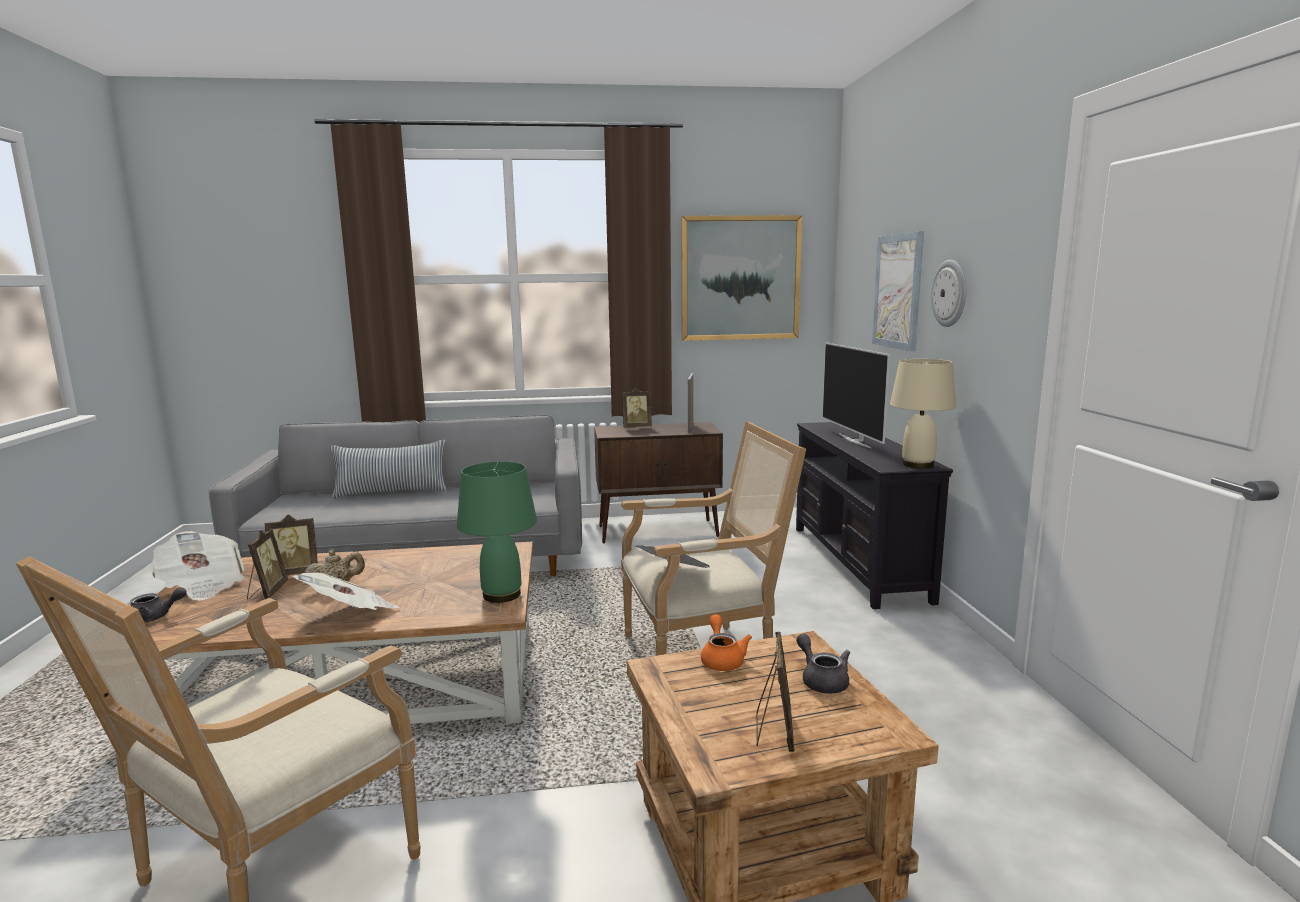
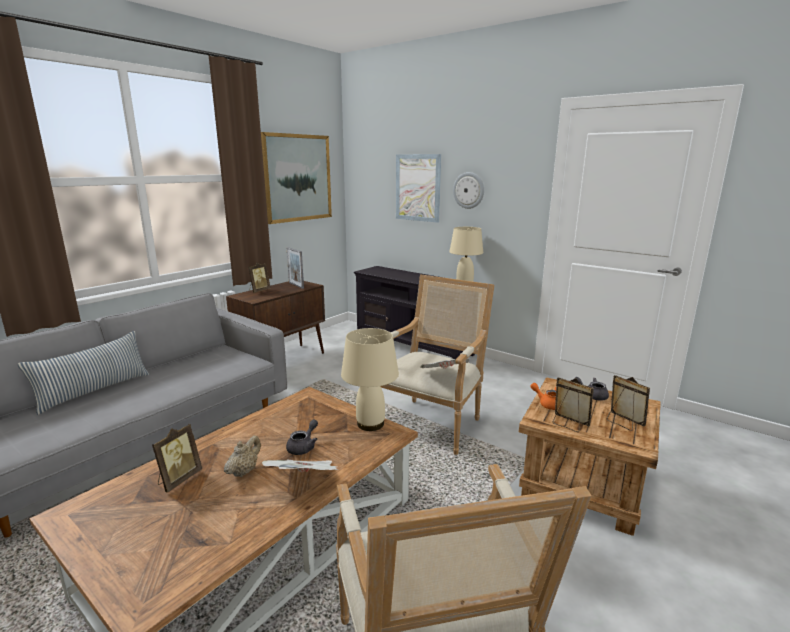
camera: 45 degrees left, 5 degrees up
(155, 617) = (128, 578): grey teapot -> grey teapot (303, 447)
(202, 585) = (104, 532): newspaper -> none
(267, 592) = (192, 504): picture frame -> picture frame (568, 424)
(501, 594) = (370, 423): green table lamp -> beige table lamp
(855, 441) = (408, 277): television -> none

